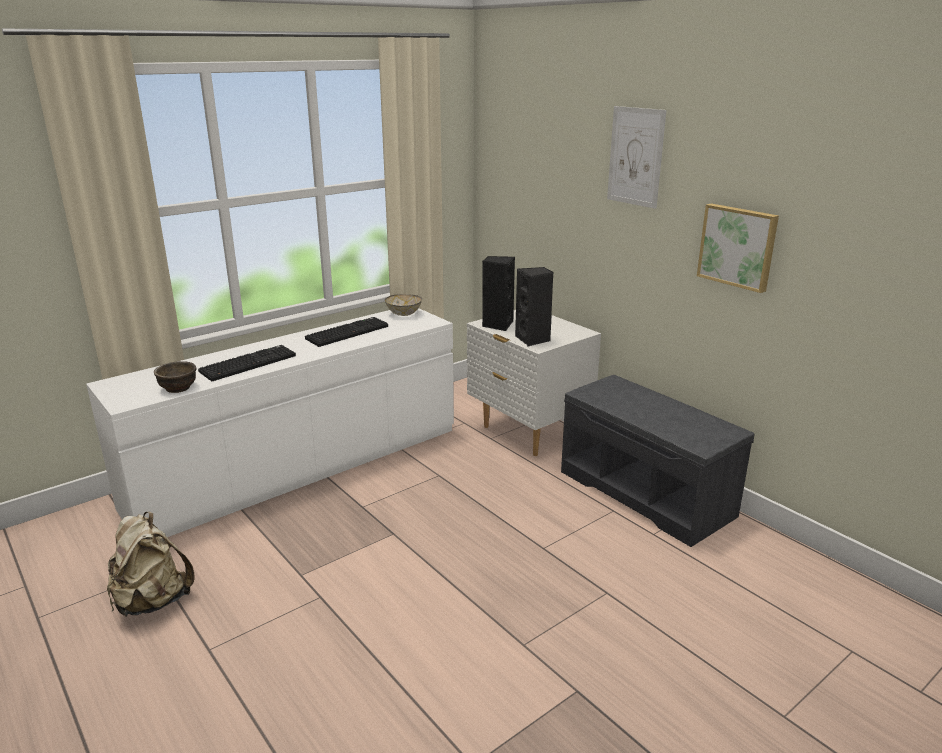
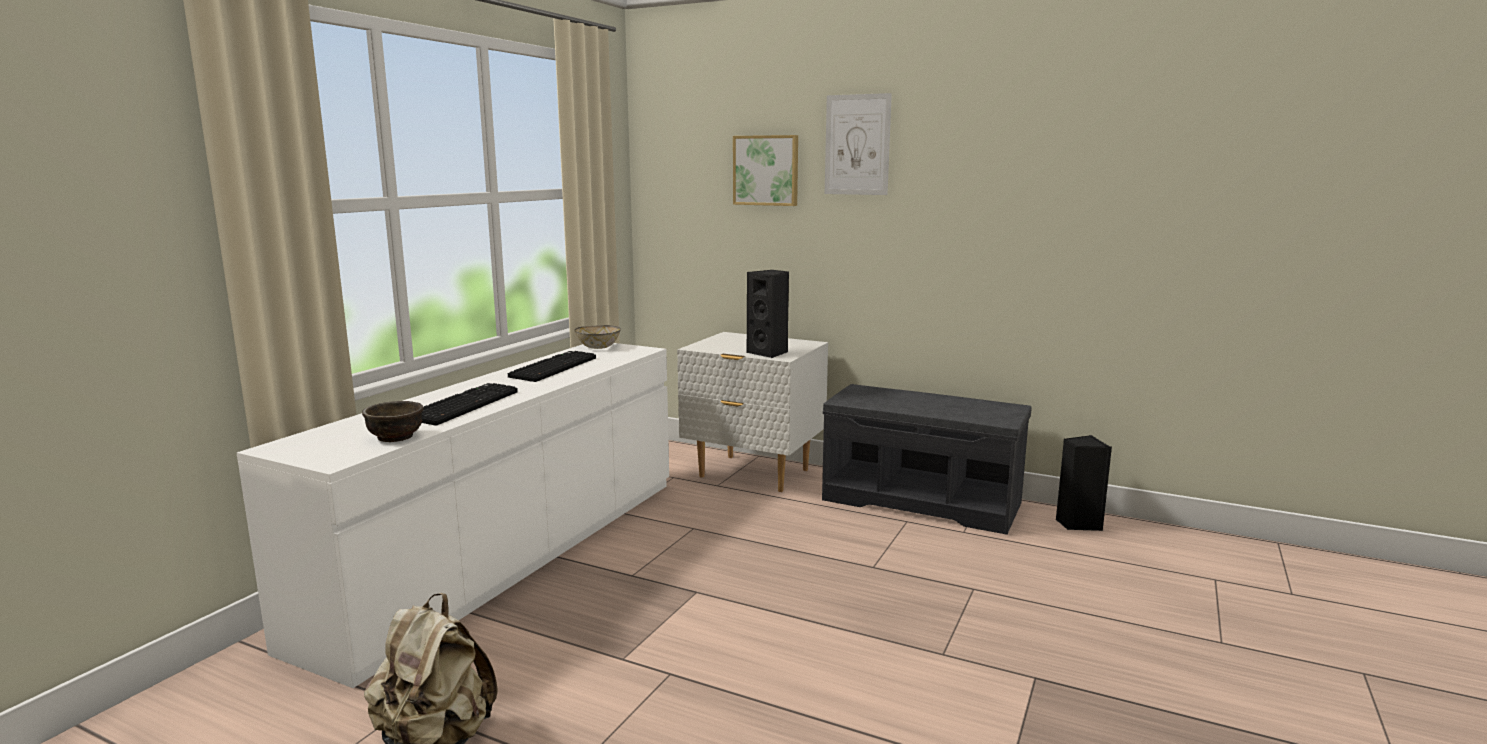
camera: 25 degrees left, 10 degrees down
(497, 325) = (713, 347): black speaker -> black speaker (1077, 523)
(738, 246) = (988, 219): picture -> picture (766, 170)

